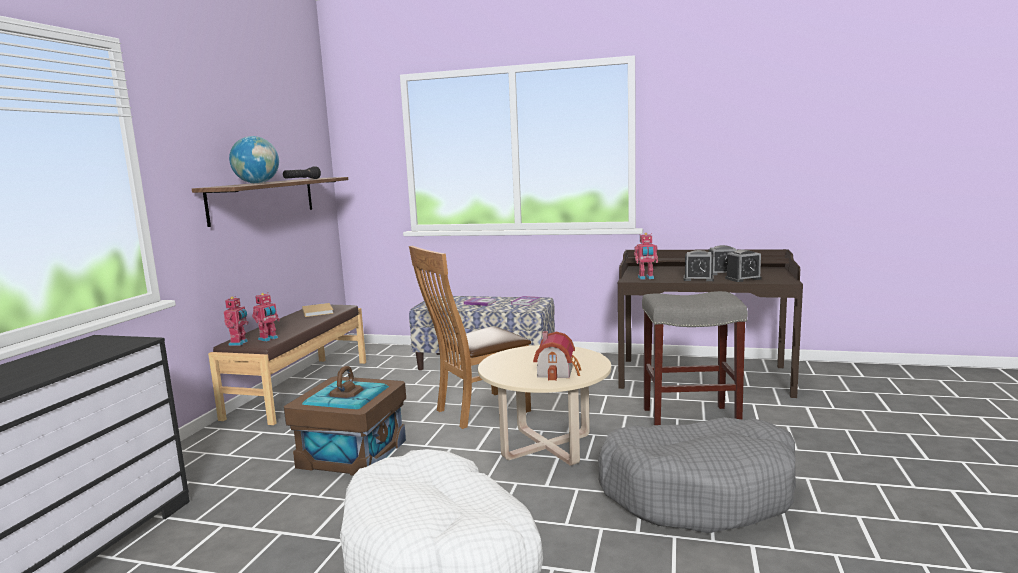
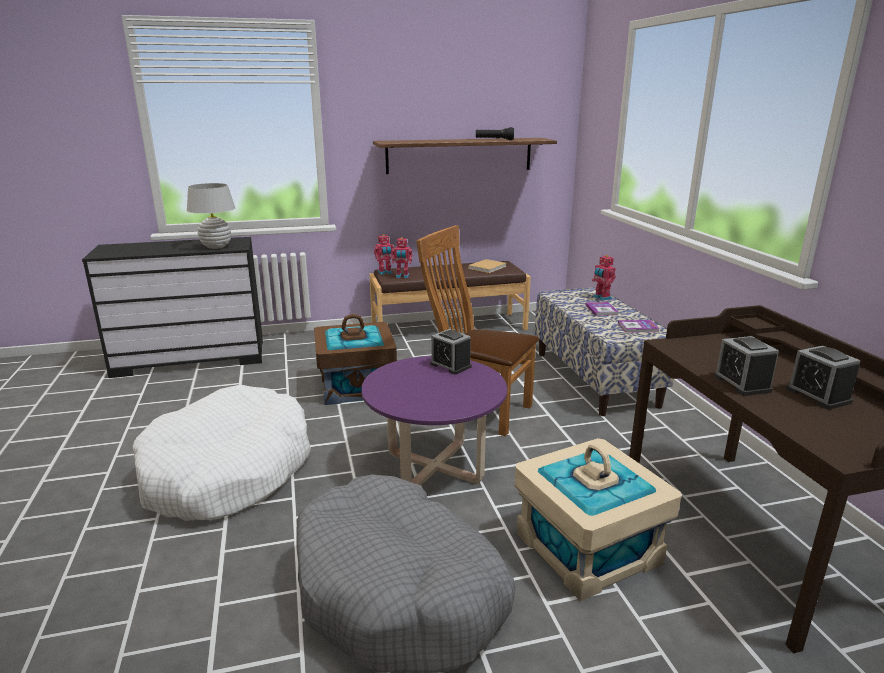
camera: 60 degrees right, 10 degrees up
(101, 350) = (216, 247): none -> white table lamp
(257, 183) = (432, 141): globe -> none
(546, 446) = (434, 467): beige coffee table -> purple coffee table
(558, 371) = (416, 396): toy house -> none
(646, 278) = (692, 351): toy robot -> toy robot (601, 298)
(689, 420) = (587, 548): grey stool -> beige storage box
(743, 278) = (799, 416): alarm clock -> alarm clock (450, 365)

